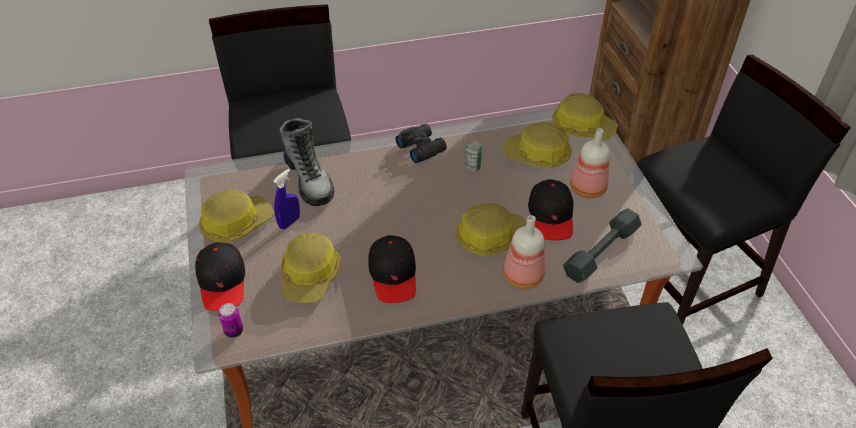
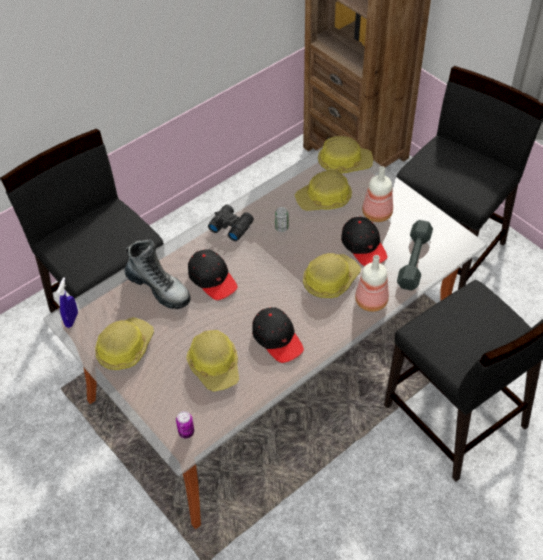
camera: 25 degrees left, 5 degrees up
(222, 282) = (149, 399): black cap -> black cap (212, 279)
(289, 222) = (168, 330): blue spray bottle -> blue spray bottle (72, 320)

